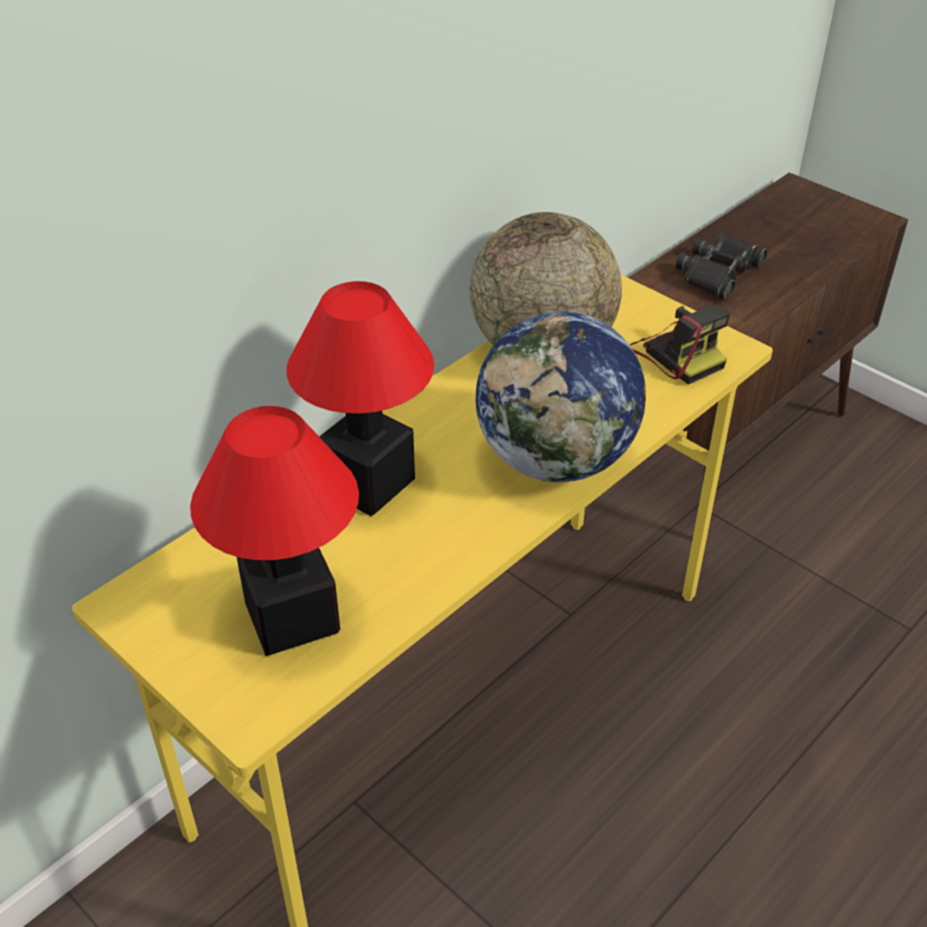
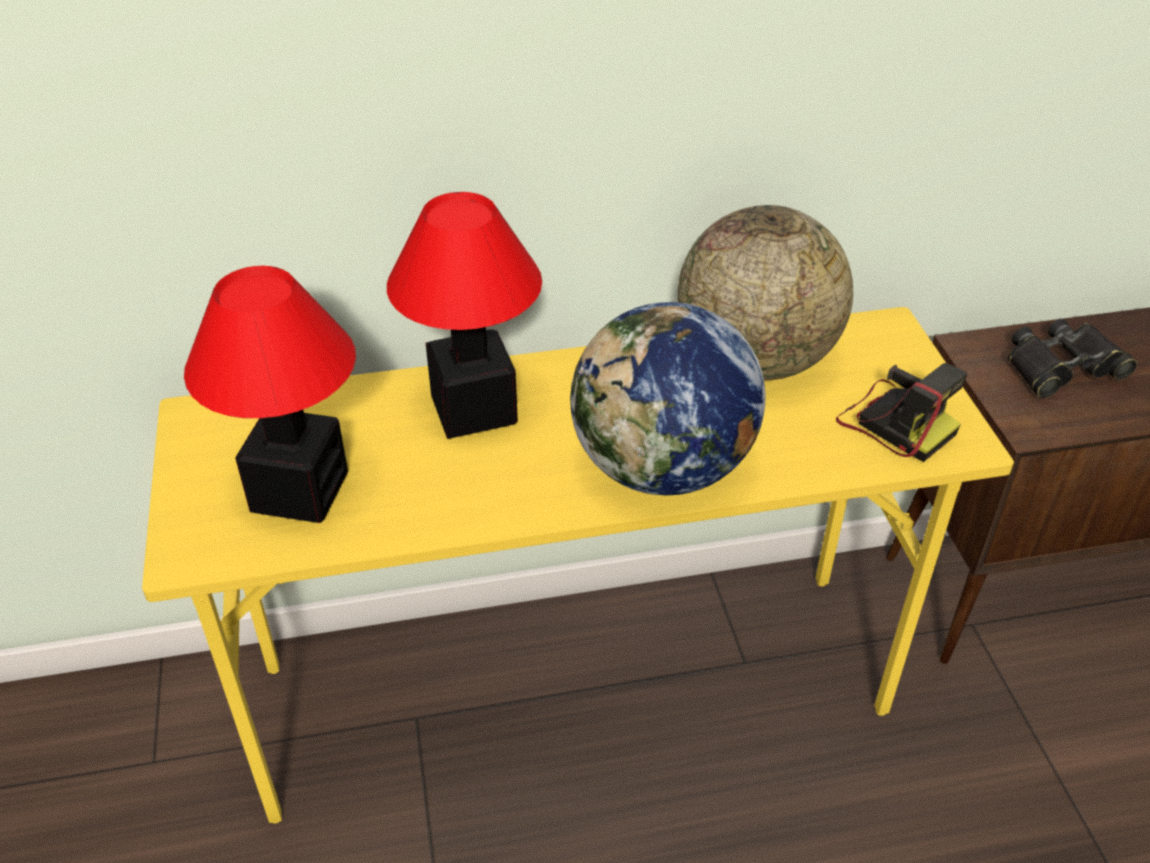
camera: 35 degrees right, 0 degrees up
(677, 354) = (894, 422): camera -> camera turned 45 degrees counterclockwise

